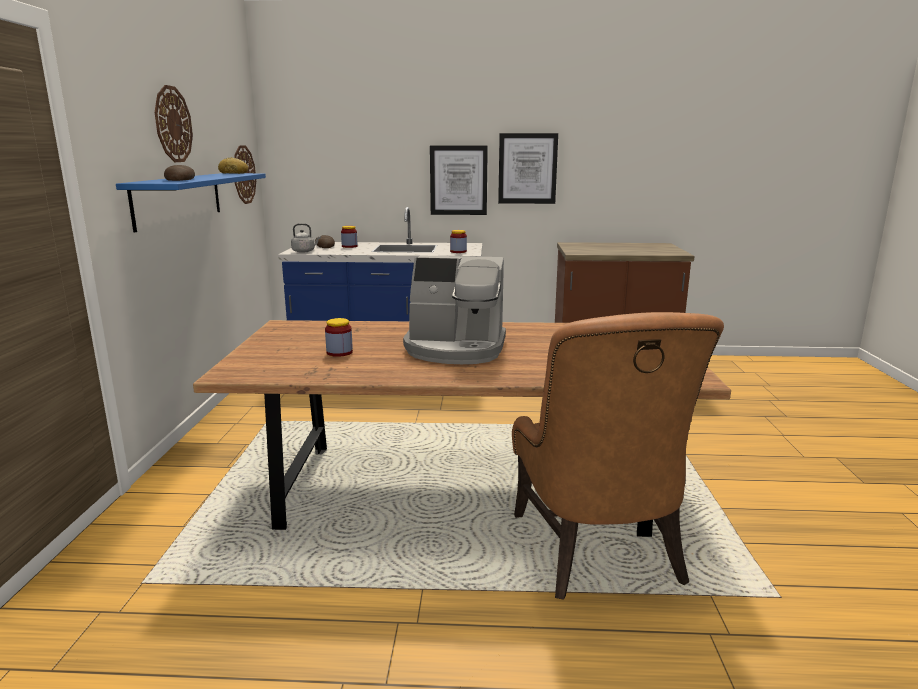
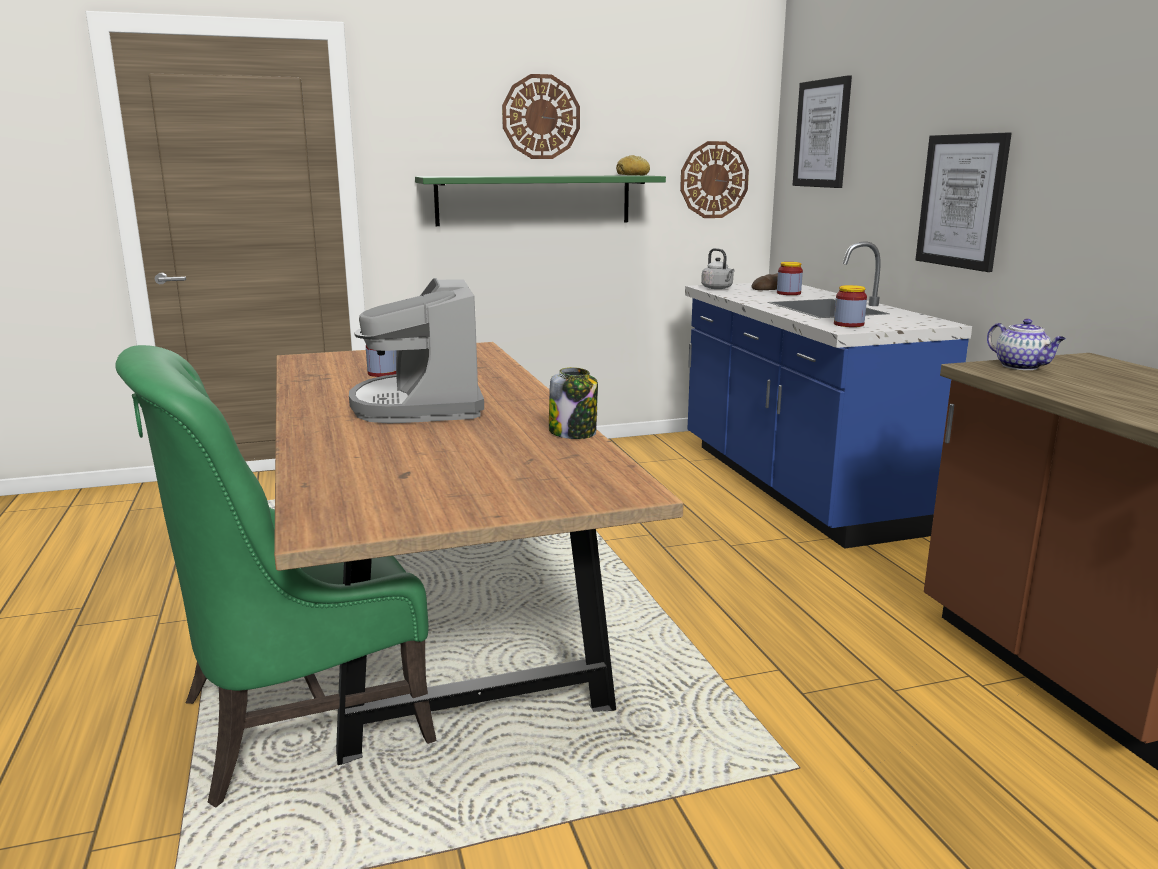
camera: 70 degrees right, 0 degrees up
(179, 199) = (534, 200): blue shelf -> green shelf
(180, 179) = (487, 176): bread -> none
(527, 168) = (1070, 181): picture -> picture (822, 134)
(547, 326) = (573, 433): none -> jar
(579, 249) = (1022, 367): none -> teapot
(598, 548) = (300, 719): brown chair -> green chair

